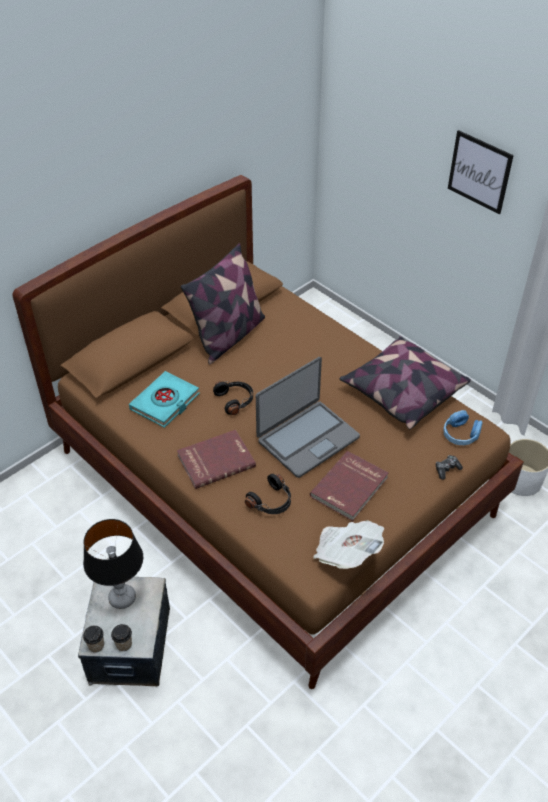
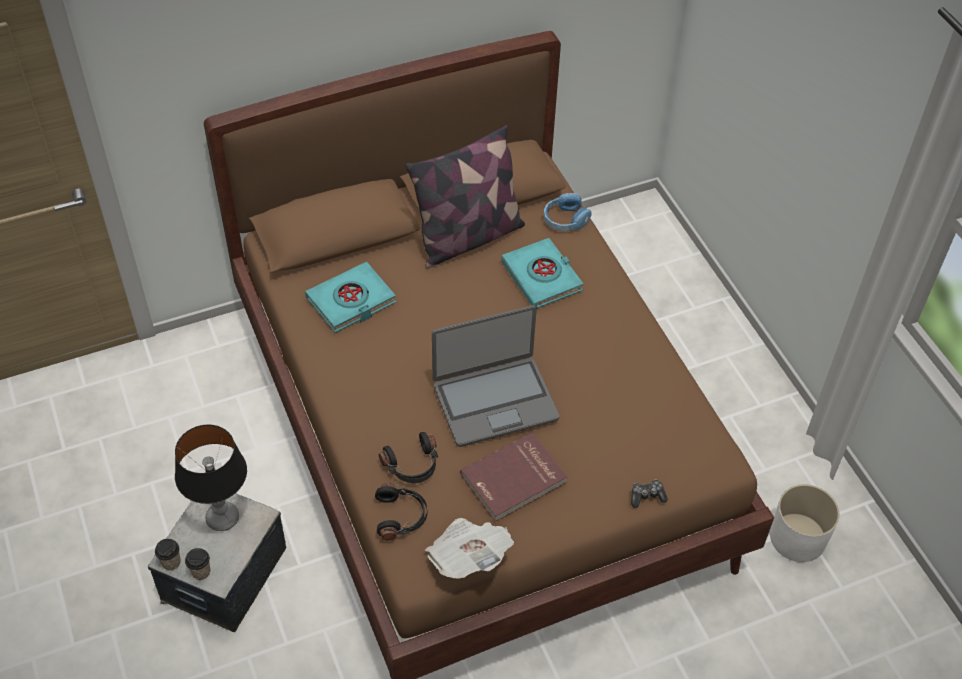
camera: 20 degrees right, 5 degrees up
(215, 460) = (374, 393): red book -> none
(235, 400) = (434, 324): black headphones -> black headphones (401, 516)
(295, 347) = (542, 277): none -> turquoise book
(402, 392) = (645, 378): pillow -> none
(460, 434) = (690, 457): blue headphones -> blue headphones (565, 220)
(479, 172) = (842, 116): picture -> none

